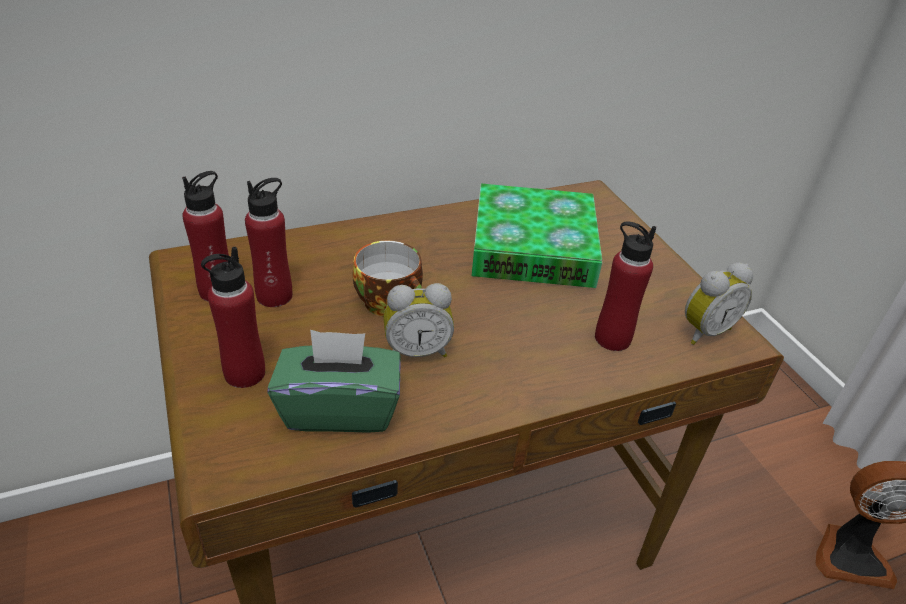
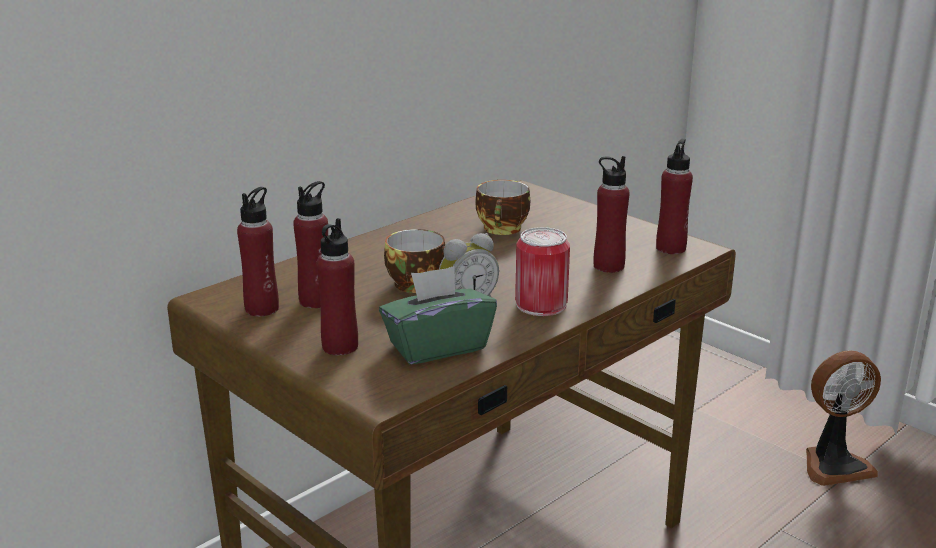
camera: 20 degrees left, 15 degrees down
(496, 377) = (541, 304): none -> can
(533, 247) = (503, 229): book -> cup
(703, 331) = (671, 248): alarm clock -> red bottle

